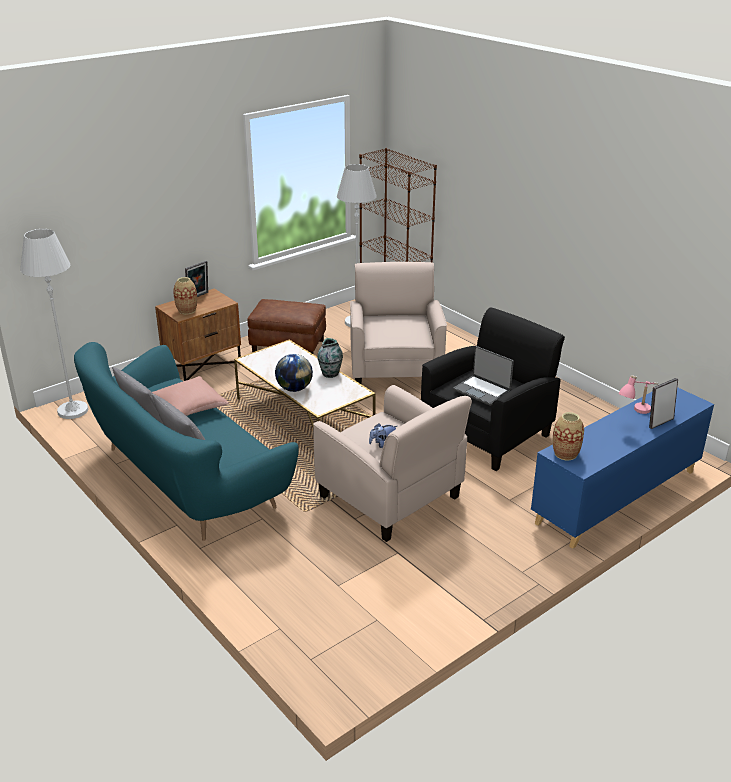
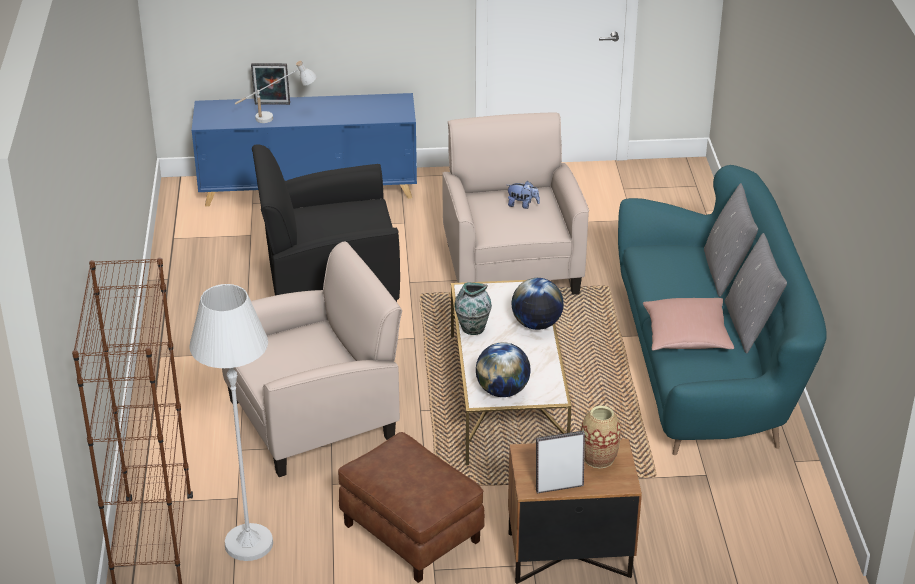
camera: 145 degrees left, 5 degrees up
(73, 411) = (810, 541): white floor lamp -> none
(278, 352) = (502, 391): none -> globe
(395, 370) = (314, 418): beige armchair -> beige armchair turned 150 degrees counterclockwise
(482, 391) = (351, 218): laptop -> none
(565, 454) = (395, 112): vase -> none
(636, 414) = (277, 117): pink table lamp -> white table lamp

